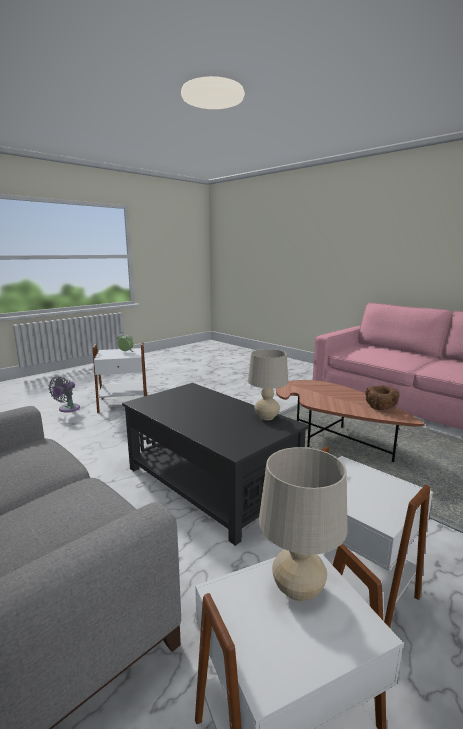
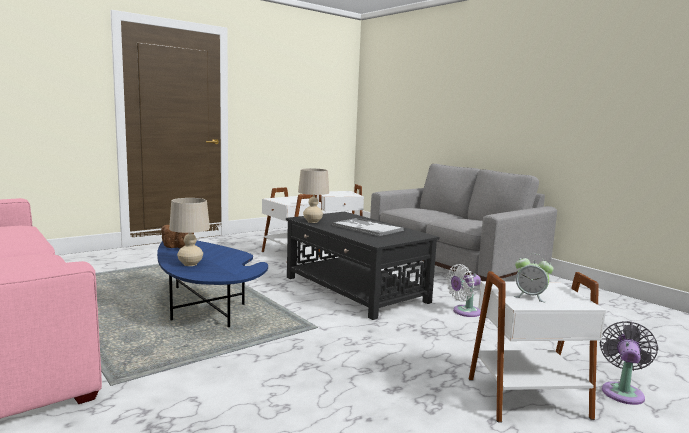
camera: 175 degrees left, 5 degrees down
(105, 458) = (464, 312): none -> white fan
(198, 410) = (366, 228): none -> tray
(298, 589) = (334, 194): beige table lamp -> beige table lamp (190, 264)
(332, 439) = (204, 310): brown coffee table -> blue coffee table

